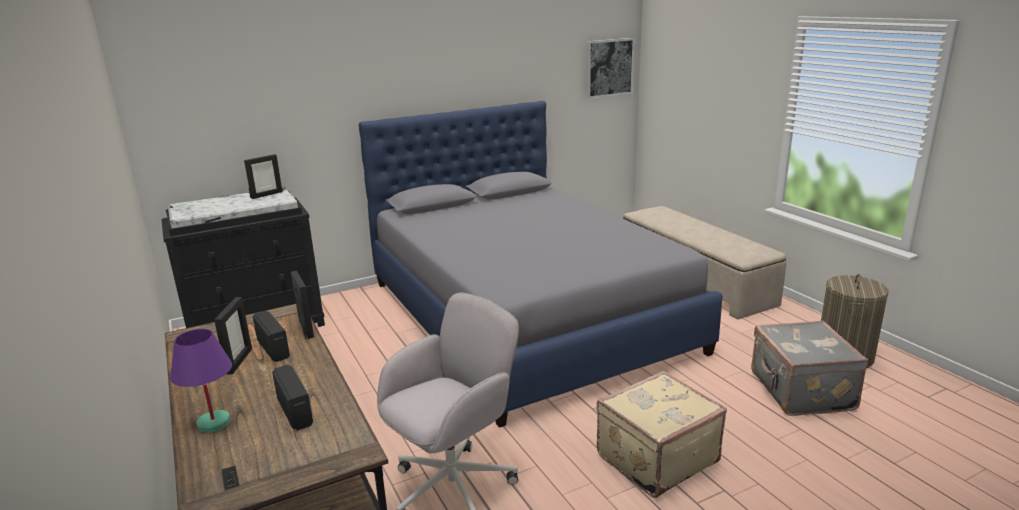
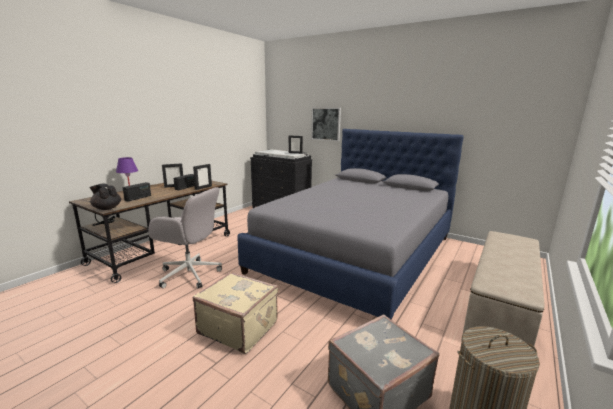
camera: 60 degrees right, 5 degrees down
(345, 454) = (107, 208): none -> black teapot
(609, 67) = (540, 118): picture -> picture (326, 124)

